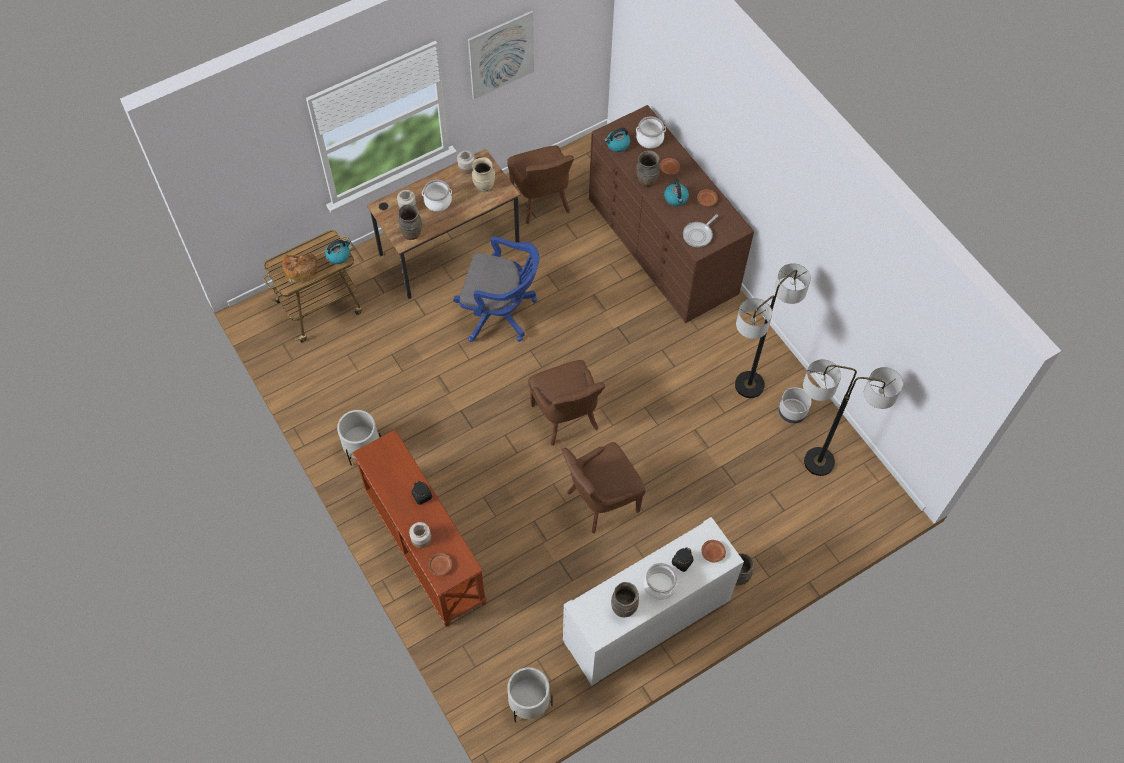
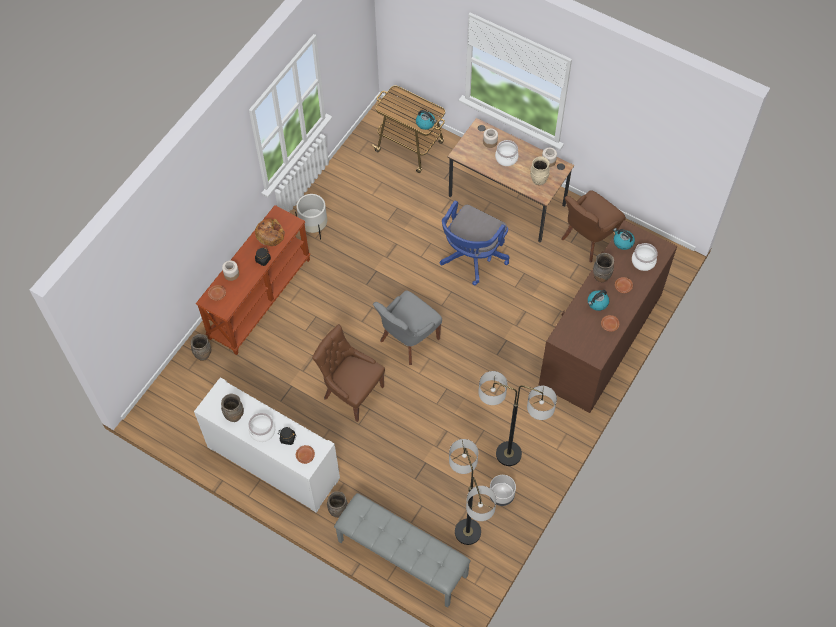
camera: 65 degrees right, 0 degrees up
(300, 269) = (401, 107): bread -> bread (270, 234)
(411, 233) = (468, 155): brown vase -> brown vase (203, 354)
(500, 313) = (471, 258): blue office chair -> blue office chair turned 45 degrees clockwise
(501, 55) = (618, 115): picture -> none
(529, 703) = (178, 414): white planter -> none
(566, 418) = (408, 340): brown chair -> grey chair
(698, 235) = (572, 332): frying pan -> none
(821, 537) = (402, 558): none -> grey bench

